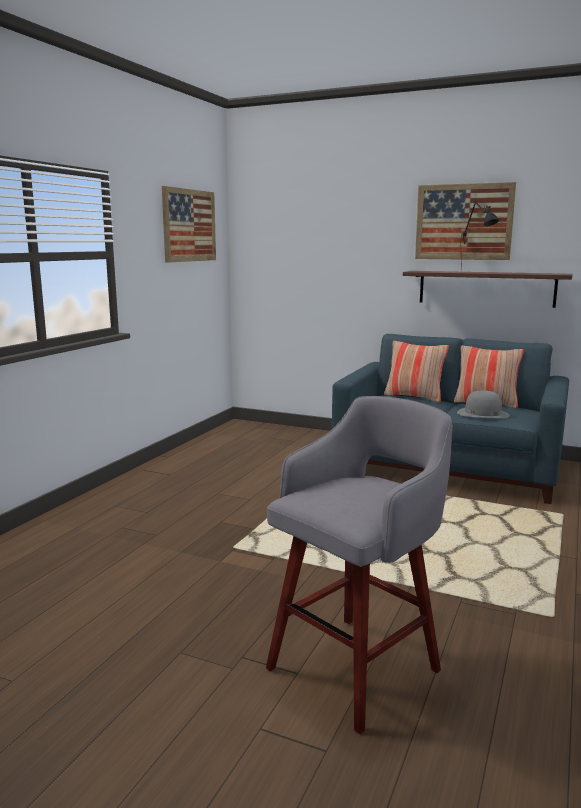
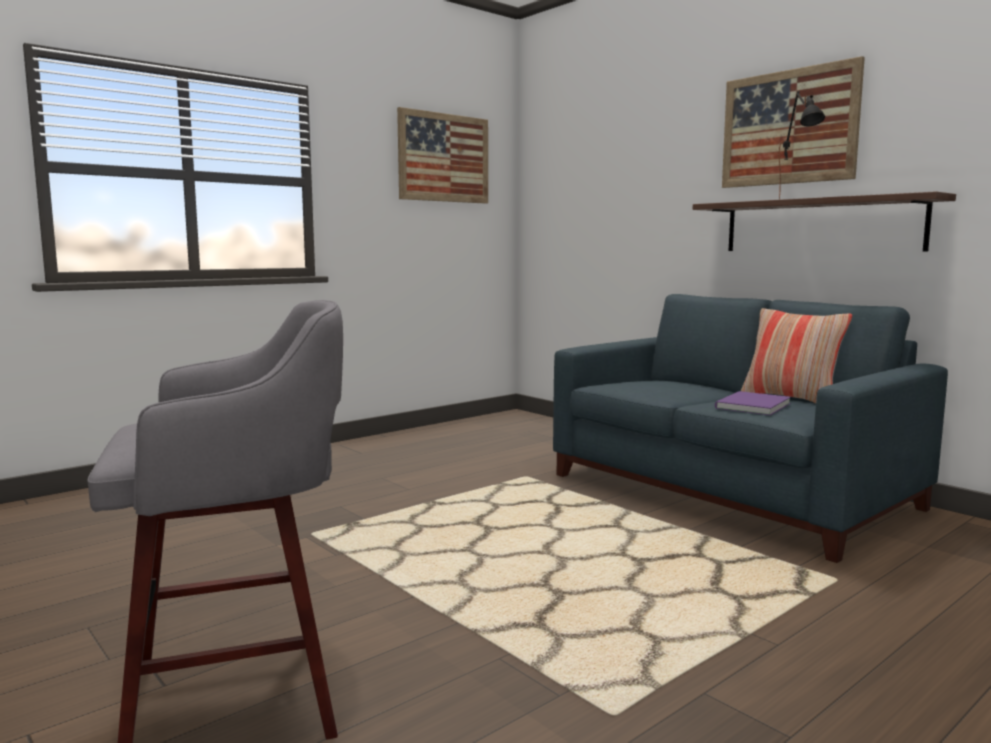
camera: 25 degrees right, 5 degrees down
(414, 397) = (691, 383): pillow -> none
(482, 414) = (750, 406): grey hat -> purple book

